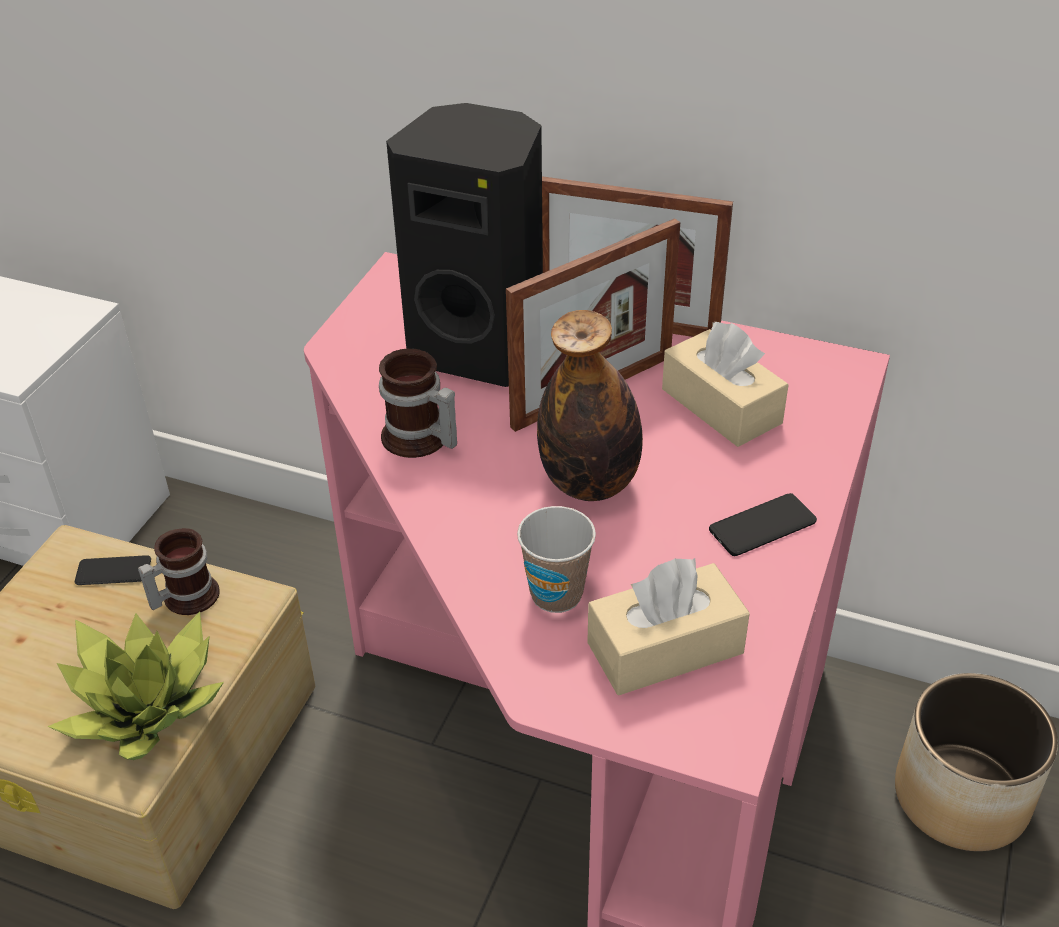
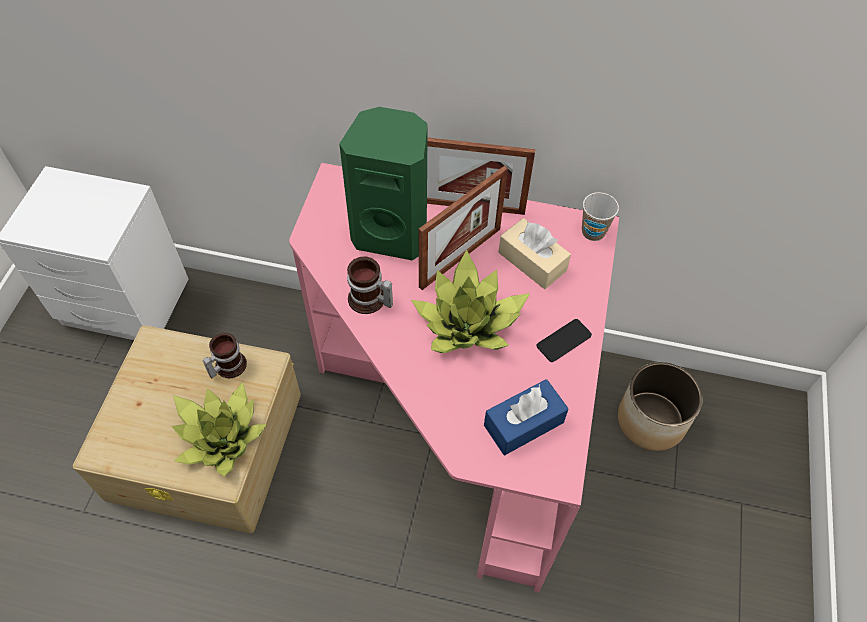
camera: 10 degrees left, 15 degrees up
(113, 571) = (181, 354): phone -> none
(481, 350) = (392, 233): black speaker -> green speaker
(556, 594) = (462, 396): cup -> cup (593, 232)
(590, 483) = (468, 322): bottle -> potted plant
(665, 648) = (523, 423): beige tissue box -> blue tissue box

